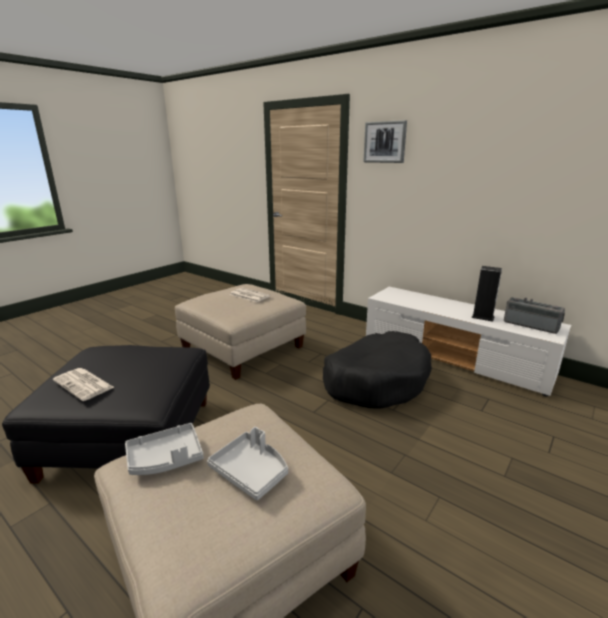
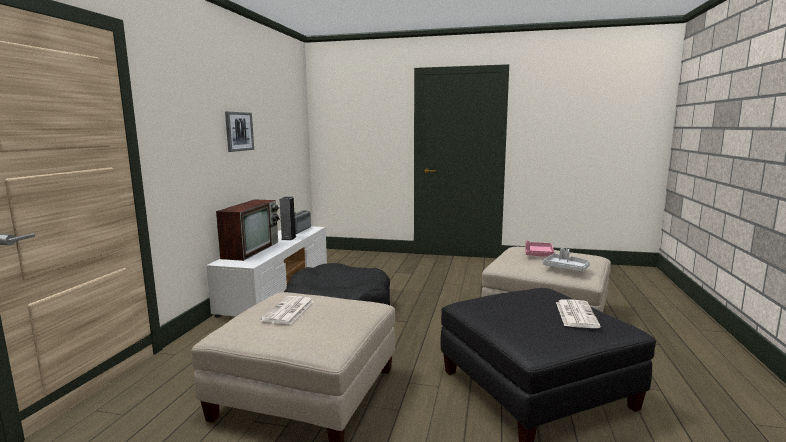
camera: 115 degrees left, 10 degrees down
(251, 471) = (538, 254): grey tray -> pink tray
(385, 142) = (174, 94): picture -> picture (239, 131)
(433, 300) = (251, 249): none -> television

